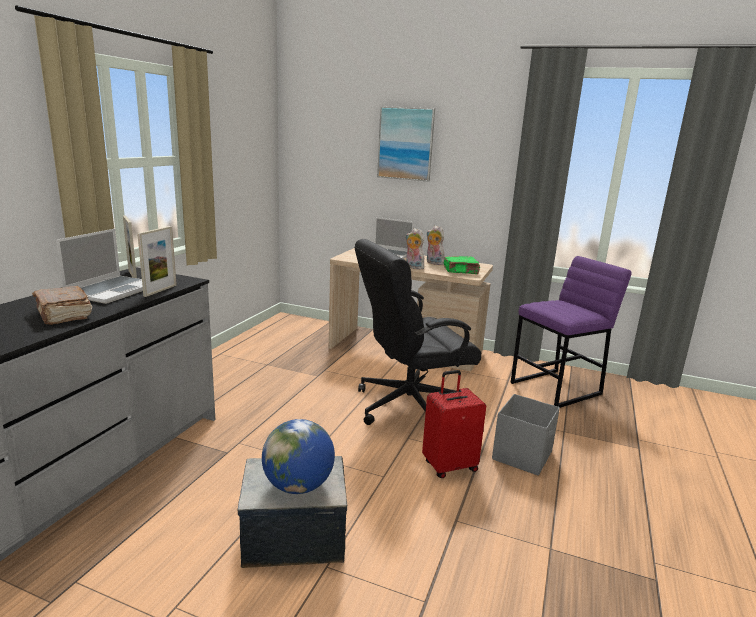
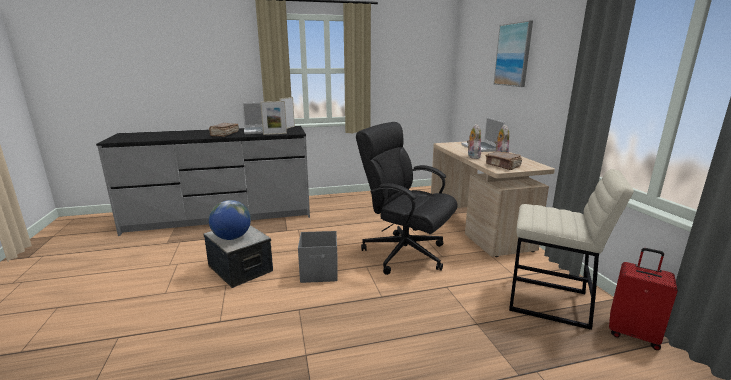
camera: 55 degrees right, 0 degrees up
(449, 466) = (354, 289): red suitcase -> red suitcase (633, 334)
(461, 271) = (503, 166): green book -> brown book
(523, 455) = (408, 313): grey storage box -> grey storage box (320, 273)
(557, 388) = (551, 302): purple chair -> beige chair

